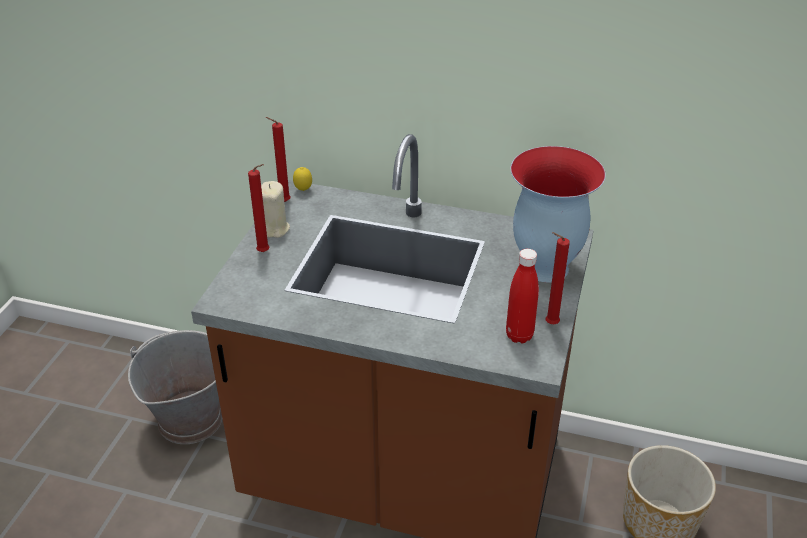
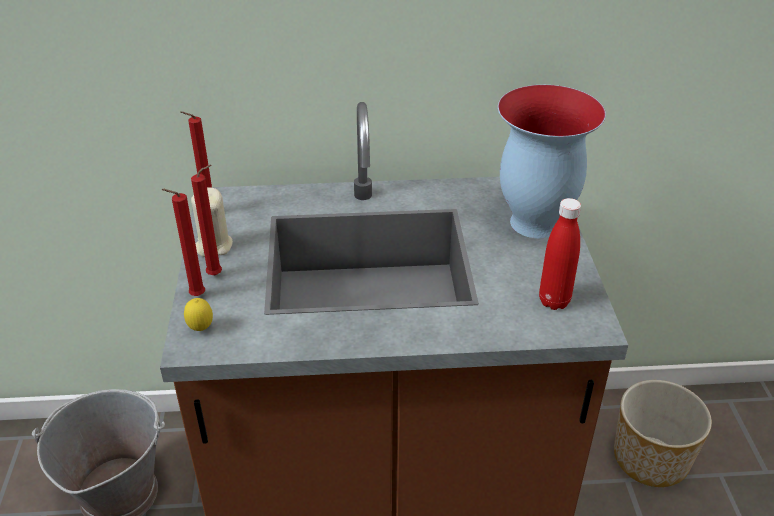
camera: 20 degrees left, 0 degrees up
(303, 190) = (225, 195): lemon -> lemon (201, 329)
(549, 324) = (576, 281): red candle -> red candle (195, 296)

